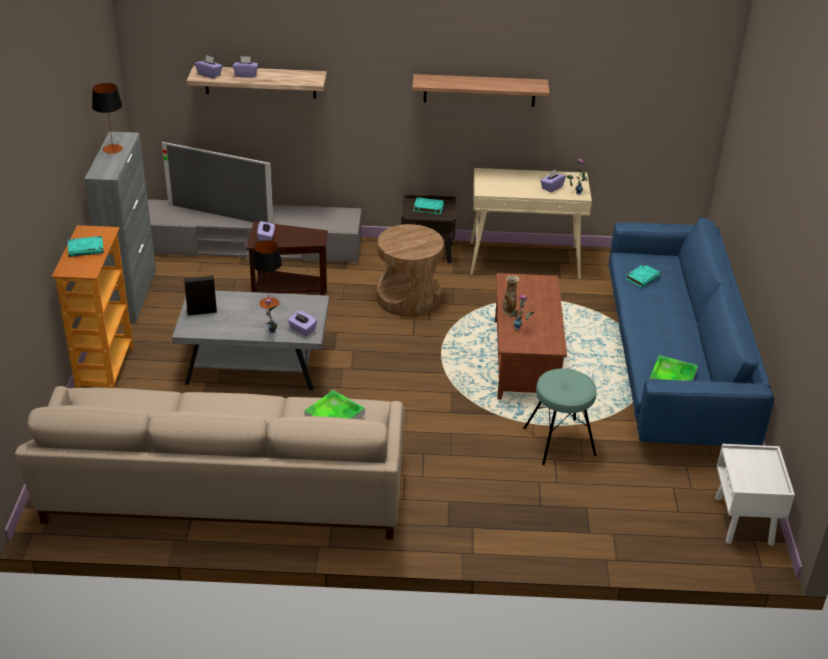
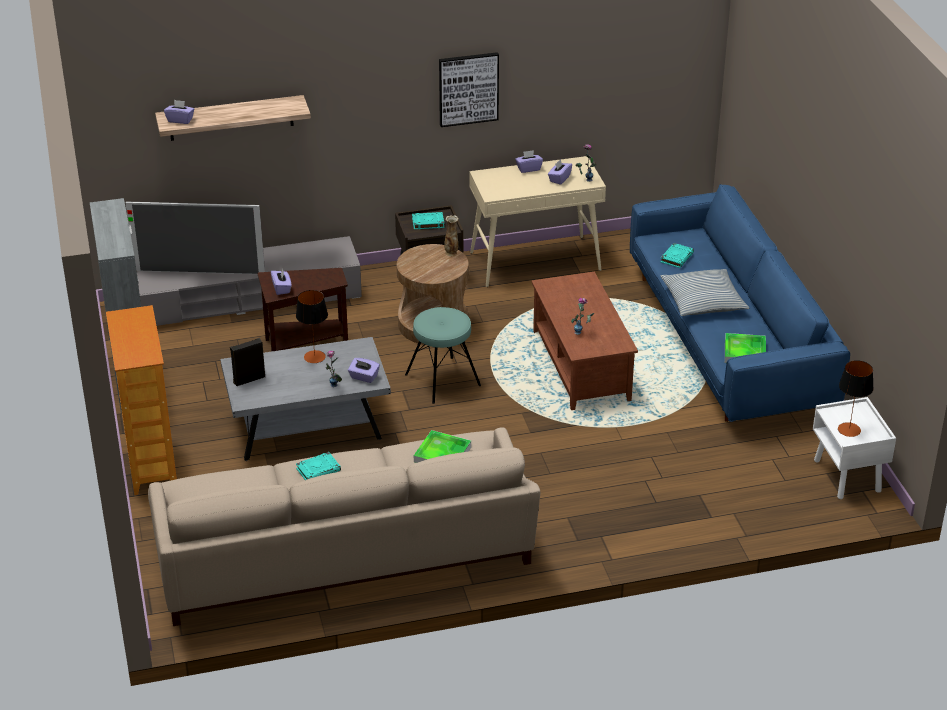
camera: 15 degrees left, 0 degrees up
(86, 249) = (133, 335): turquoise book -> turquoise book (318, 470)
(113, 149) = (107, 221): table lamp -> table lamp (849, 429)
(246, 74) = (220, 113): purple tissue box -> purple tissue box (528, 168)
(479, 90) = (468, 88): shelf -> picture
(509, 311) = (562, 318): vase -> vase (451, 253)
(559, 441) = (648, 439): turquoise stool -> turquoise stool (442, 380)
(651, 321) = (703, 301): none -> pillow

